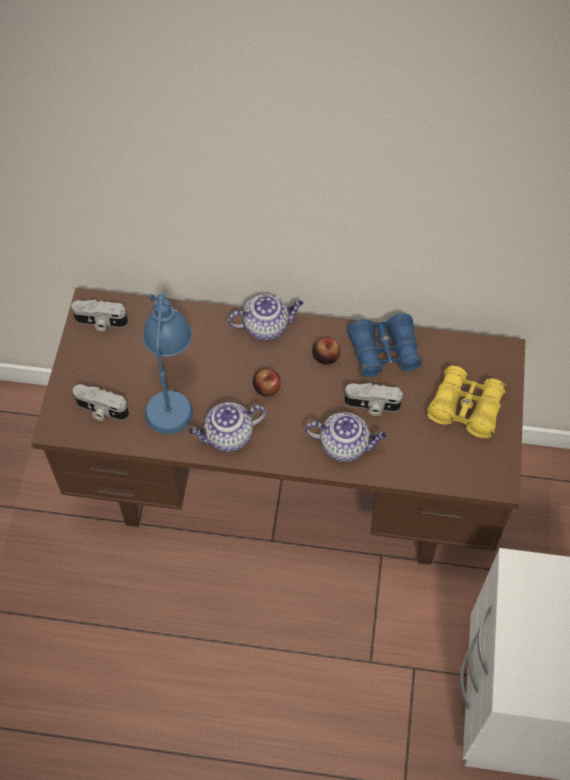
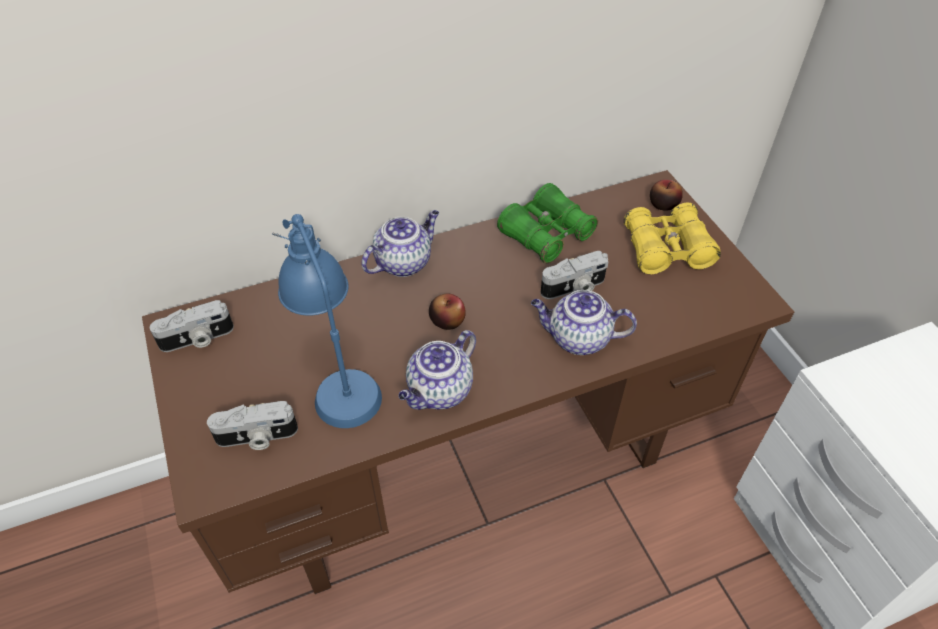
camera: 30 degrees left, 10 degrees down
(325, 356) = (489, 263): apple -> apple (663, 204)
(345, 445) = (577, 339): teapot -> teapot turned 150 degrees counterclockwise
(384, 352) = (546, 234): blue binoculars -> green binoculars

